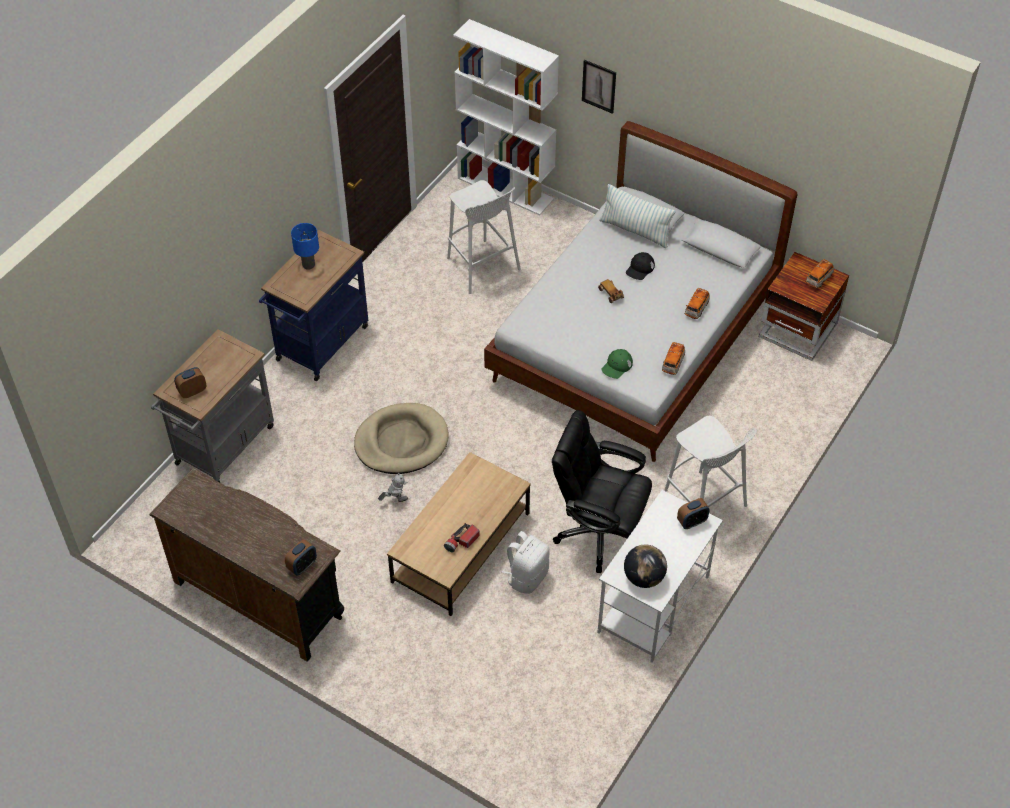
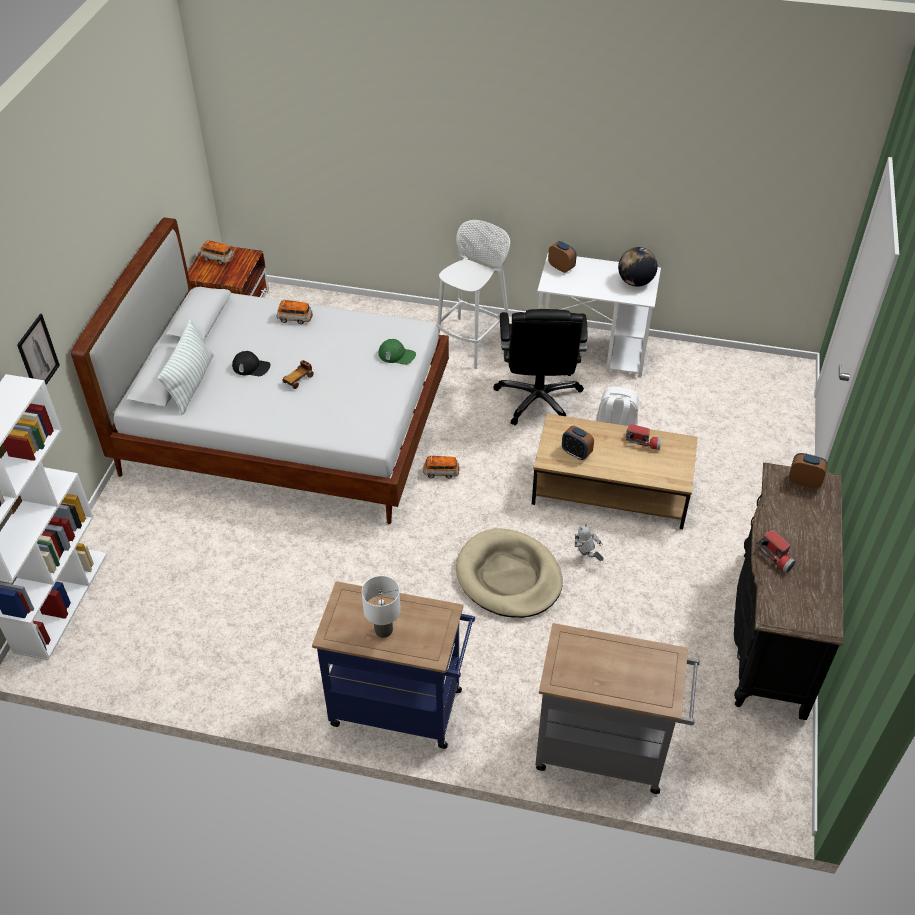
camera: 110 degrees left, 5 degrees down
(192, 391) = (652, 674): alarm clock -> alarm clock (576, 453)
(242, 508) = (776, 556): none -> flashlight
(308, 266) = (384, 632): blue table lamp -> white table lamp
(481, 266) = (212, 585): white stool -> none
(673, 363) = (376, 320): toy car -> toy car (441, 473)

